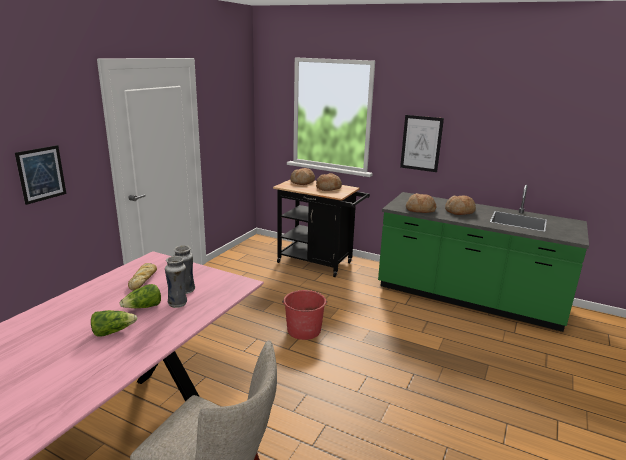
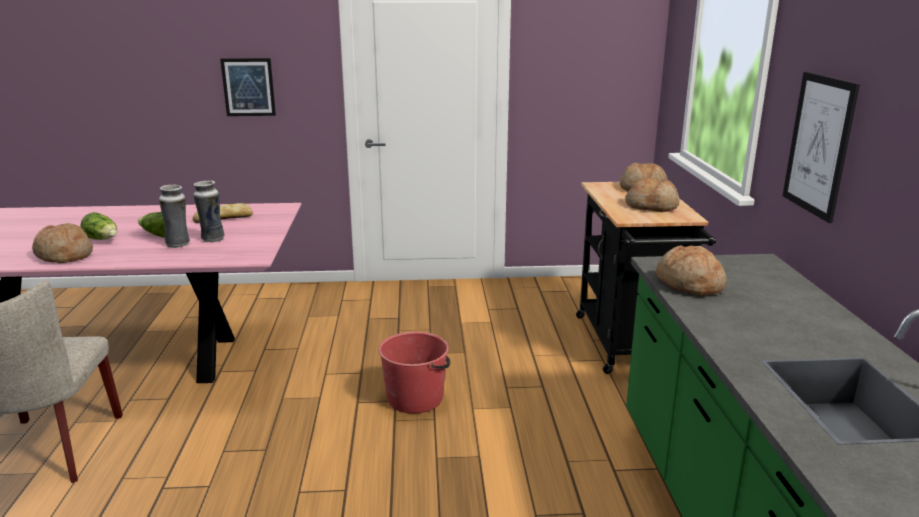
camera: 60 degrees right, 0 degrees up
(459, 211) = (763, 320): bread -> bread (64, 255)

